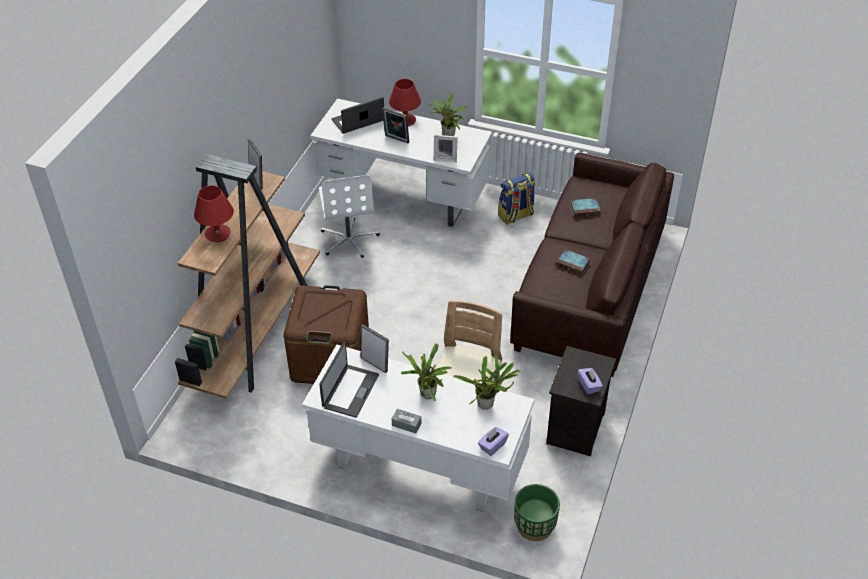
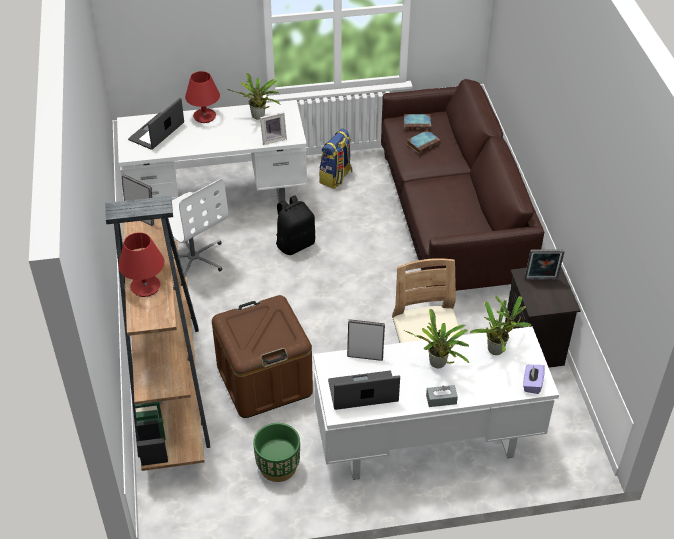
camera: 30 degrees left, 0 degrees up
(350, 391) = (363, 392): laptop -> laptop turned 90 degrees counterclockwise
(396, 140) = (210, 137): picture frame -> picture frame (541, 280)
(438, 259) = (295, 244): none -> black backpack
(534, 526) = (566, 449): green planter -> green planter (278, 467)
(573, 264) = (453, 196): book -> book (418, 124)
(589, 385) = (557, 296): purple tissue box -> none

